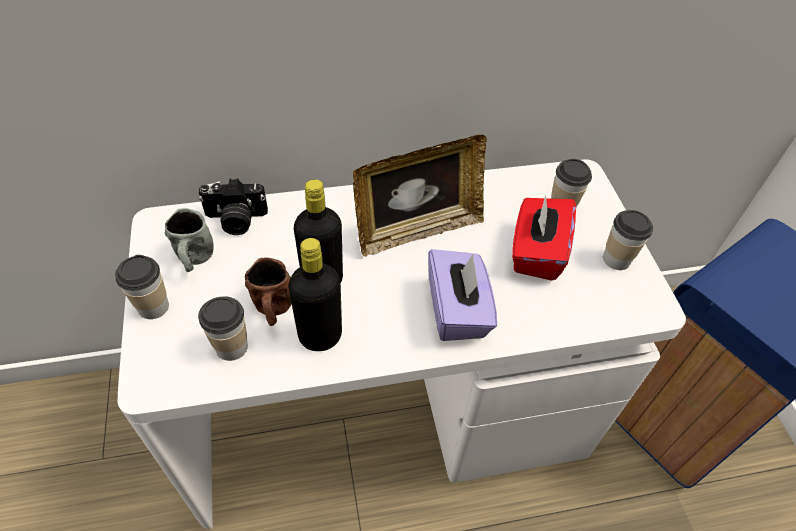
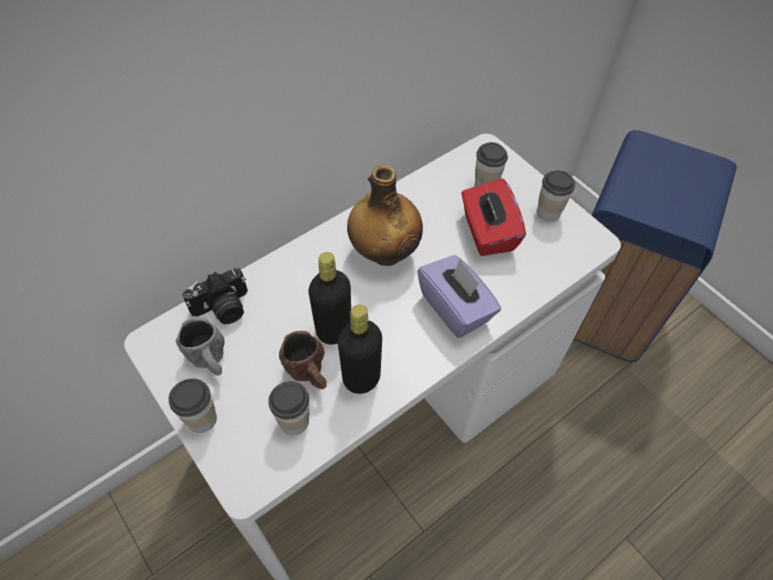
camera: 25 degrees left, 5 degrees up
(417, 230) = (384, 252): picture frame -> bottle

